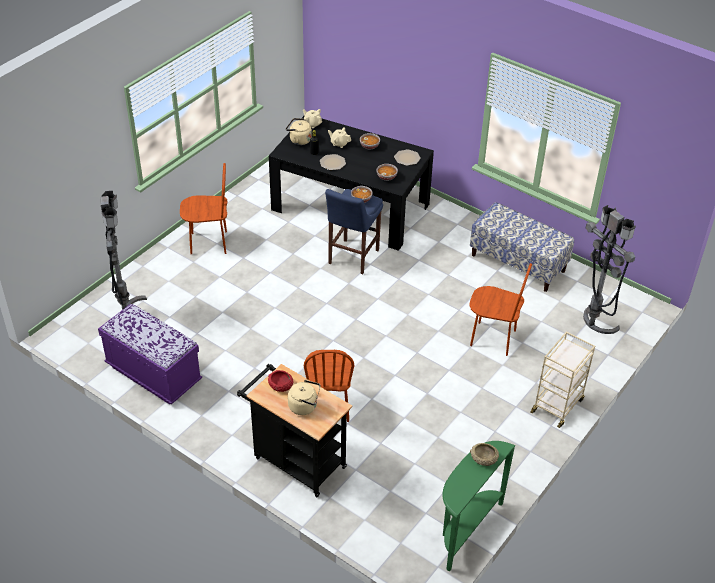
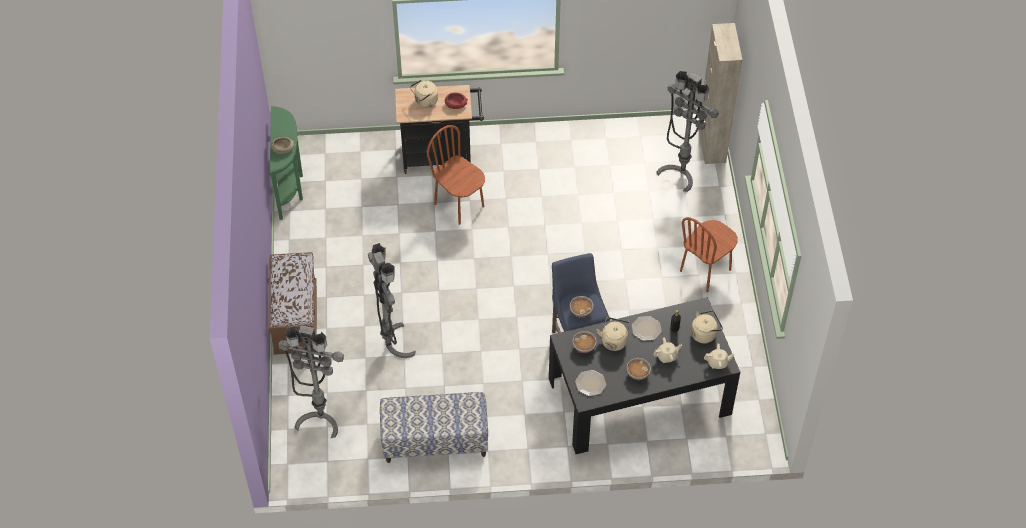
camera: 140 degrees right, 10 degrees up
(76, 316) = (711, 145): none -> beige cabinet
(153, 374) = (602, 145): purple bench -> none
(362, 169) = (614, 340): none -> beige kettle
(493, 338) = (391, 345): brown chair -> grey floor lamp
(557, 405) = (295, 319): beige cart -> brown bench

